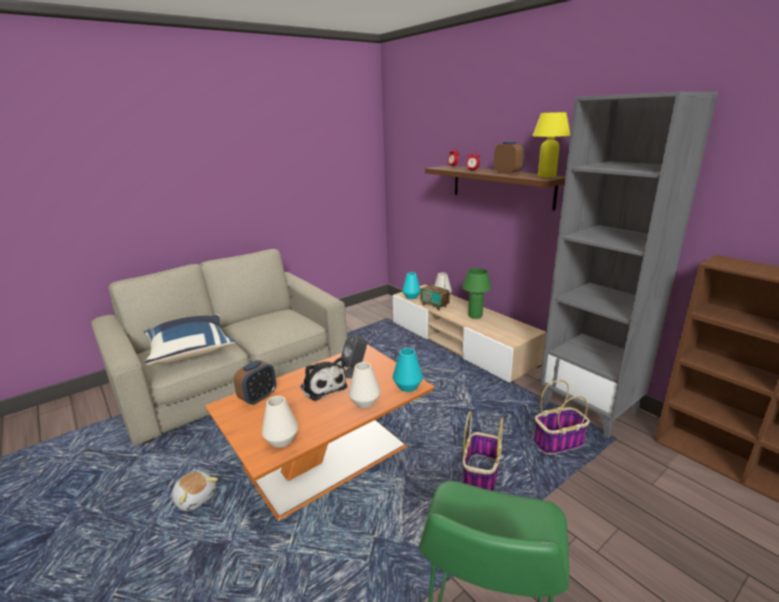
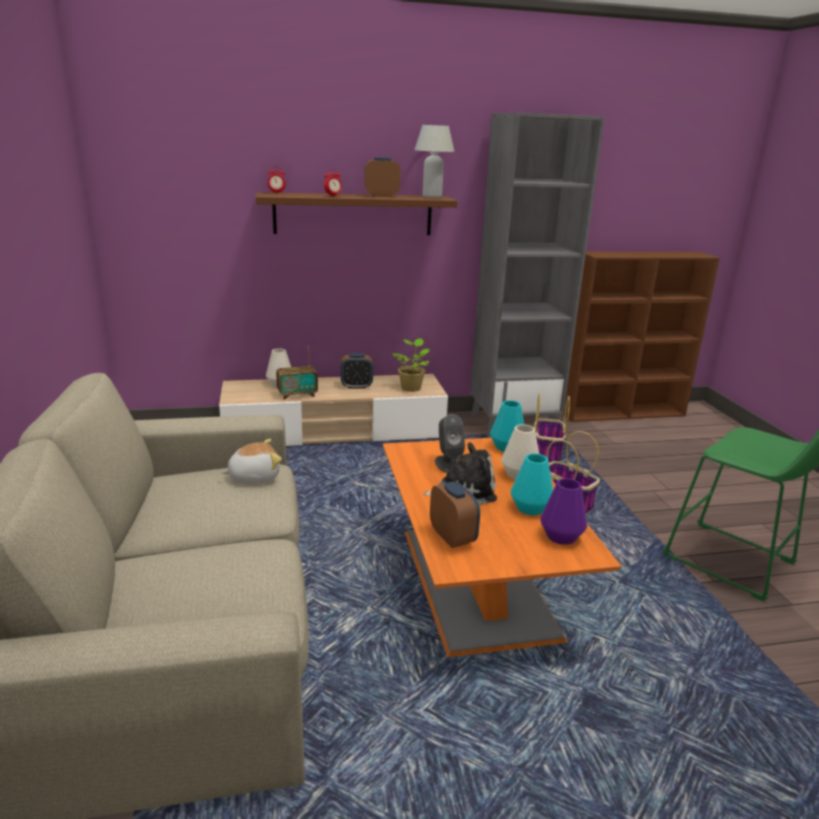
camera: 65 degrees left, 0 degrees up
(191, 351) = (222, 582): blue pillow -> none
(196, 497) = (484, 716): plush toy -> plush toy (254, 477)
(281, 440) = (561, 536): white vase -> purple vase
(411, 296) = (247, 398): turquoise vase -> turquoise vase (530, 508)
(475, 316) = (356, 386): green table lamp -> alarm clock
(504, 332) = (411, 387): none -> potted plant
(546, 176) = (432, 197): yellow table lamp -> white table lamp

